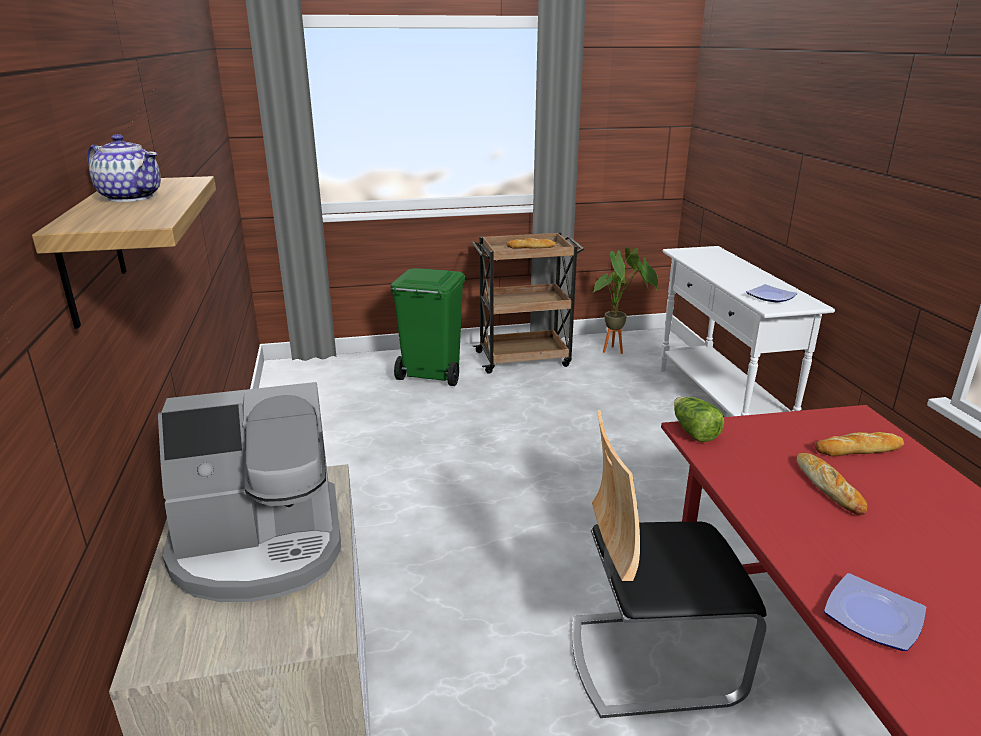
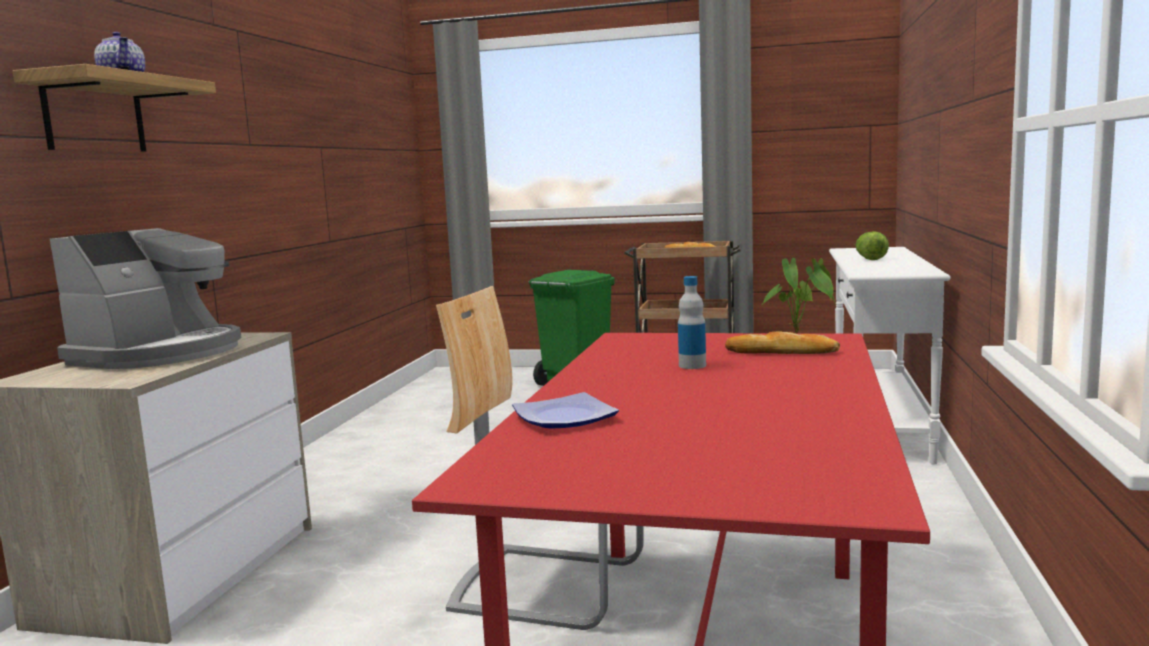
camera: 25 degrees right, 15 degrees down
(260, 546) = (160, 354): coffee machine -> coffee machine turned 75 degrees counterclockwise
(693, 432) = (623, 337): lettuce -> lettuce (869, 258)
(769, 297) = (882, 269): plate -> none
(828, 487) = (692, 365): bread -> bottle

